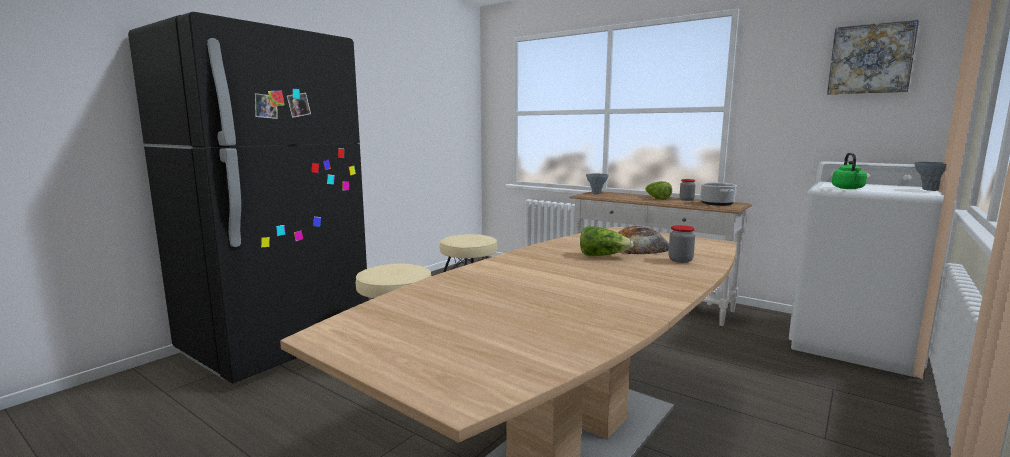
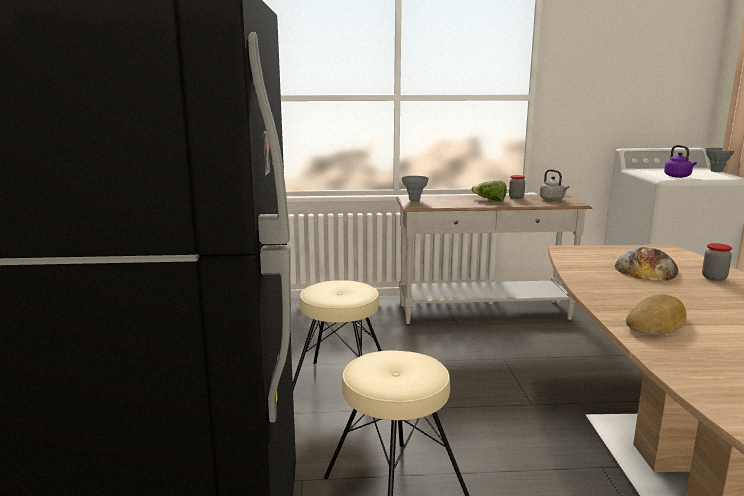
camera: 40 degrees left, 5 degrees up
(523, 265) = (657, 323): none -> bread
(602, 256) = (662, 289): lettuce -> none
(717, 204) = (553, 199): cooking pot -> grey kettle
(848, 188) = (678, 176): green kettle -> purple kettle
(870, 59) = (650, 55): picture -> none

